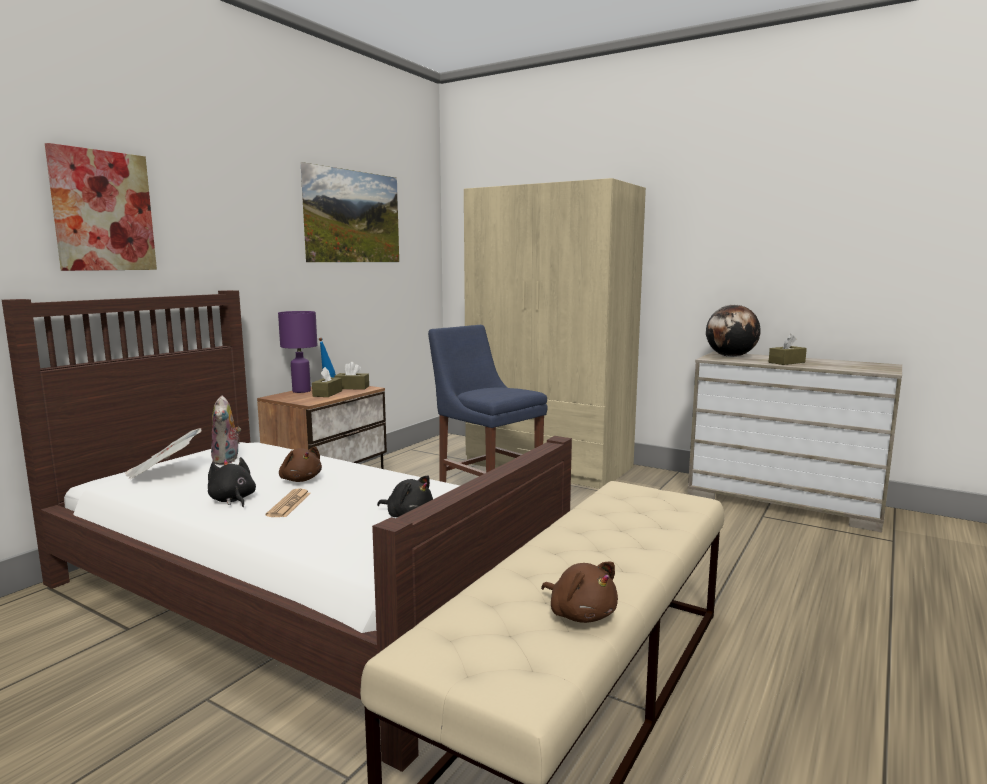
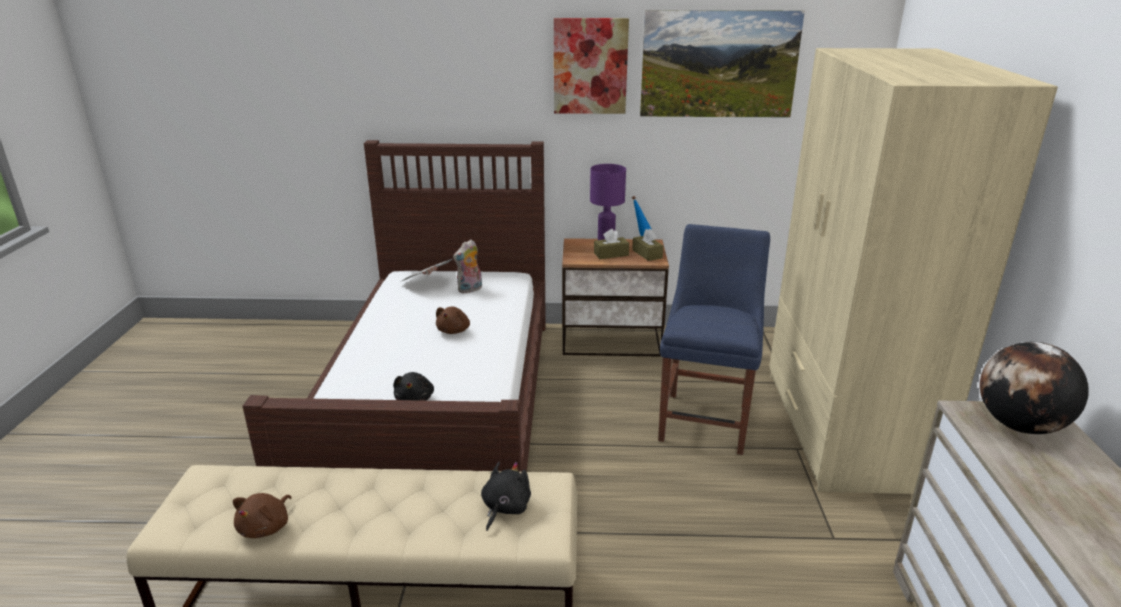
camera: 60 degrees right, 15 degrees up
(103, 211) = (438, 75): picture -> picture (590, 66)
(232, 500) = (397, 326): black plush toy -> black plush toy (505, 508)
(289, 504) = (404, 347): newspaper -> none
(786, 362) = (1050, 487): brown tissue box -> none

